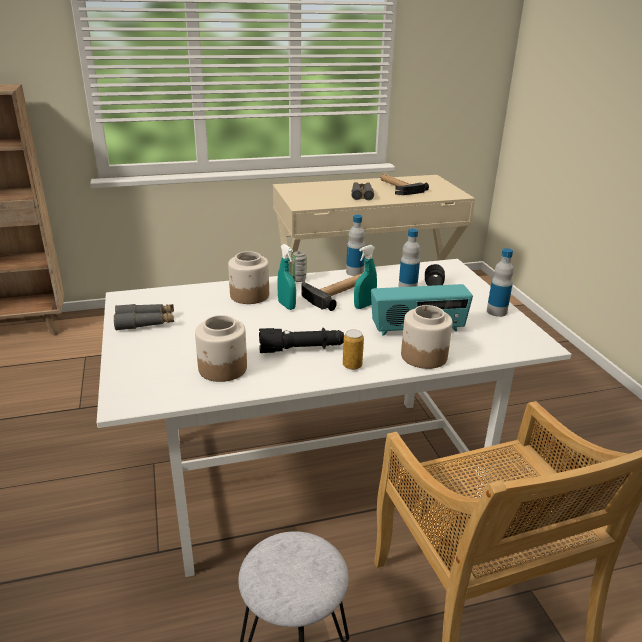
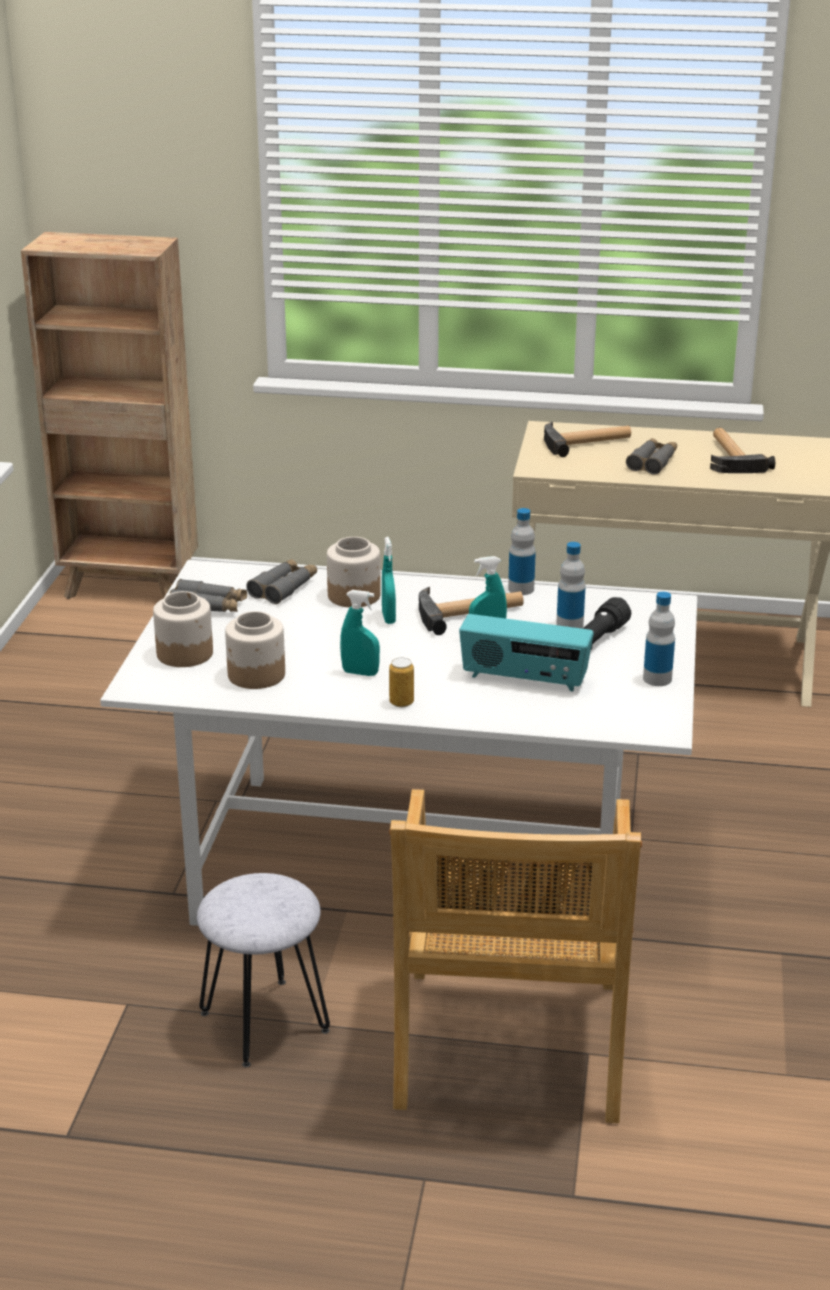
camera: 25 degrees right, 0 degrees up
(194, 299) = (284, 588): none -> grey binoculars
(298, 279) = (435, 585): can -> none
(301, 349) = (360, 673): black flashlight -> turquoise spray bottle
(316, 190) = (587, 442): none -> hammer
(423, 356) = (497, 710): jar -> jar (185, 653)

